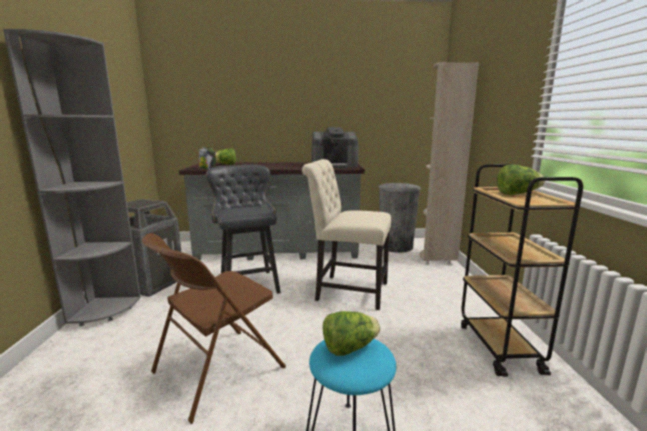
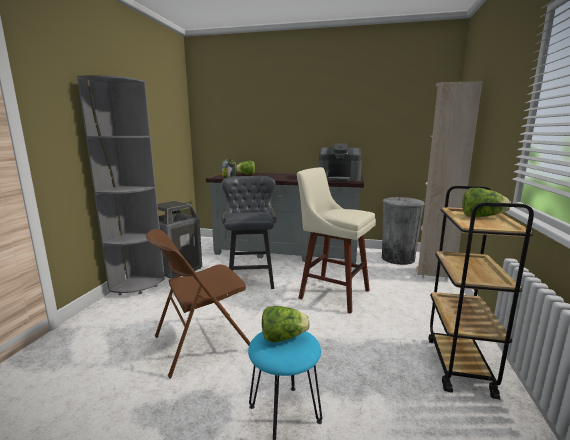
camera: 15 degrees right, 0 degrees up
(347, 291) = (333, 294): beige chair -> beige stool

